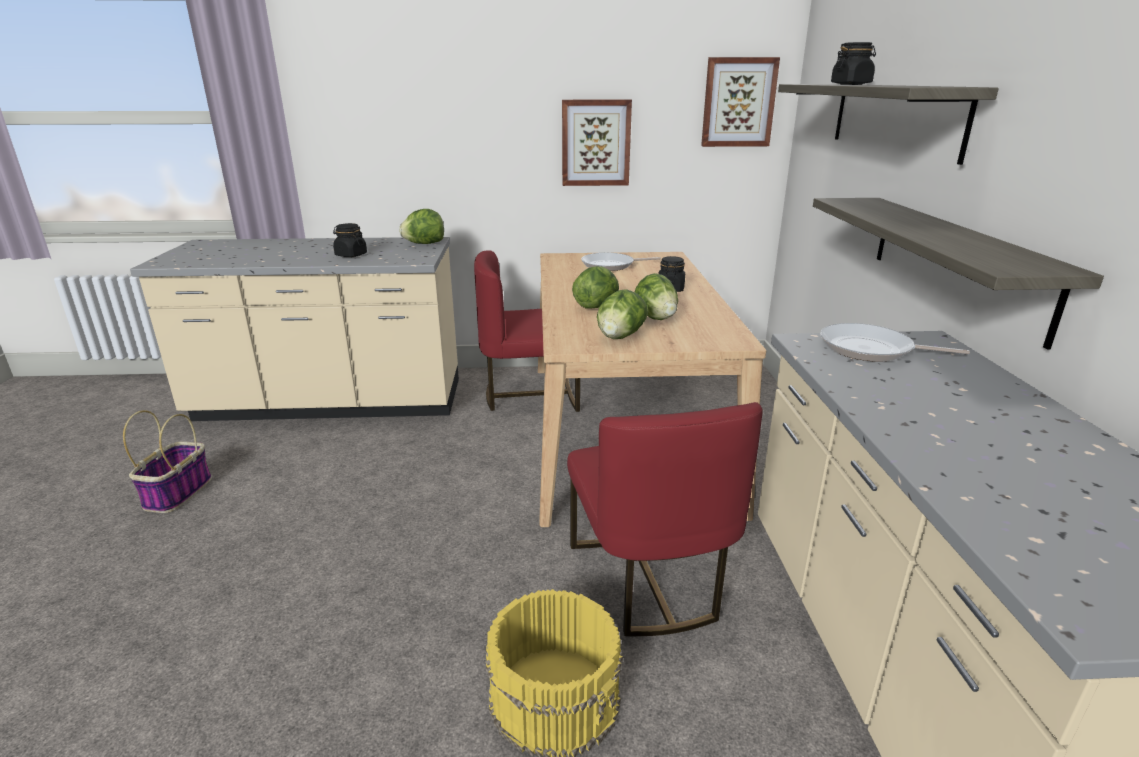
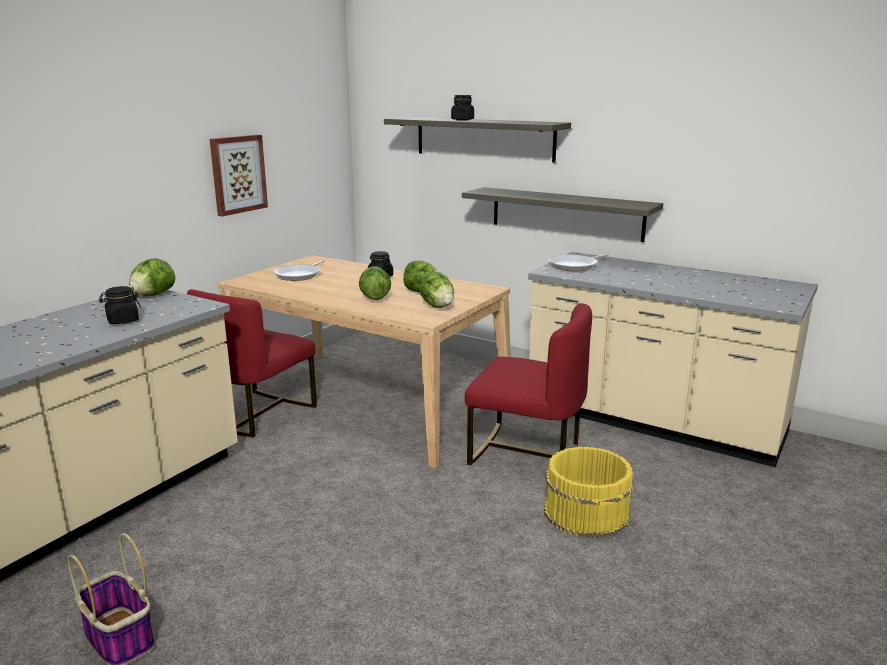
camera: 55 degrees left, 5 degrees down
(738, 102) = (321, 131): picture -> none

